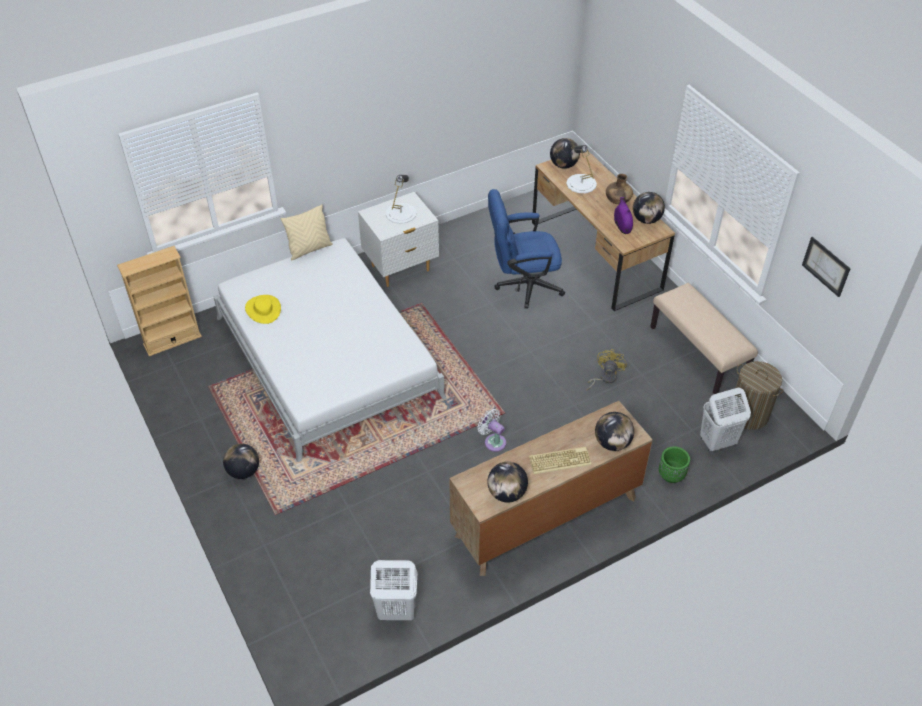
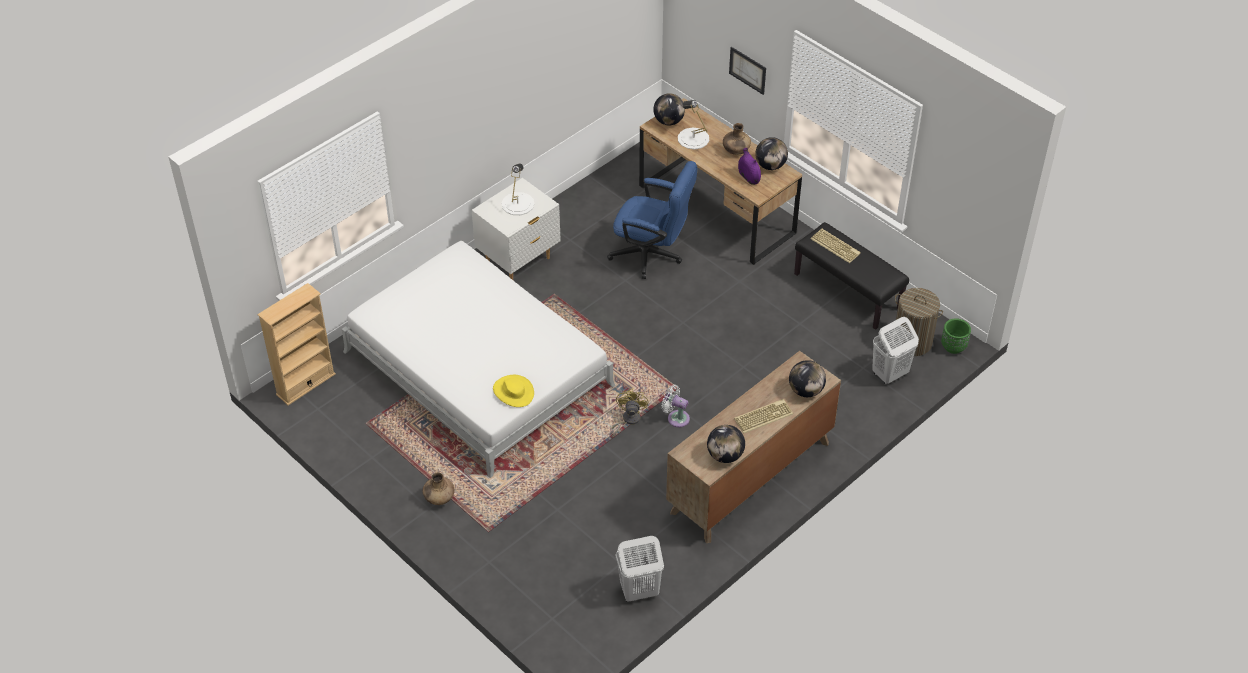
camera: 15 degrees left, 0 degrees up
(243, 471) = (439, 498): globe -> brown vase
(263, 309) = (408, 332): yellow hat -> yellow hat (513, 392)
(309, 249) = (430, 259): beige pillow -> none
(522, 285) = (652, 255): blue office chair -> blue office chair turned 135 degrees counterclockwise
(604, 378) = (765, 334): yellow fan -> yellow fan (628, 420)
(671, 475) = (855, 414): green planter -> green planter (953, 347)
(692, 307) = (836, 246): none -> keyboard
(698, 353) = (848, 291): beige bench -> black bench
(826, 266) = (962, 187): picture -> picture (747, 70)

